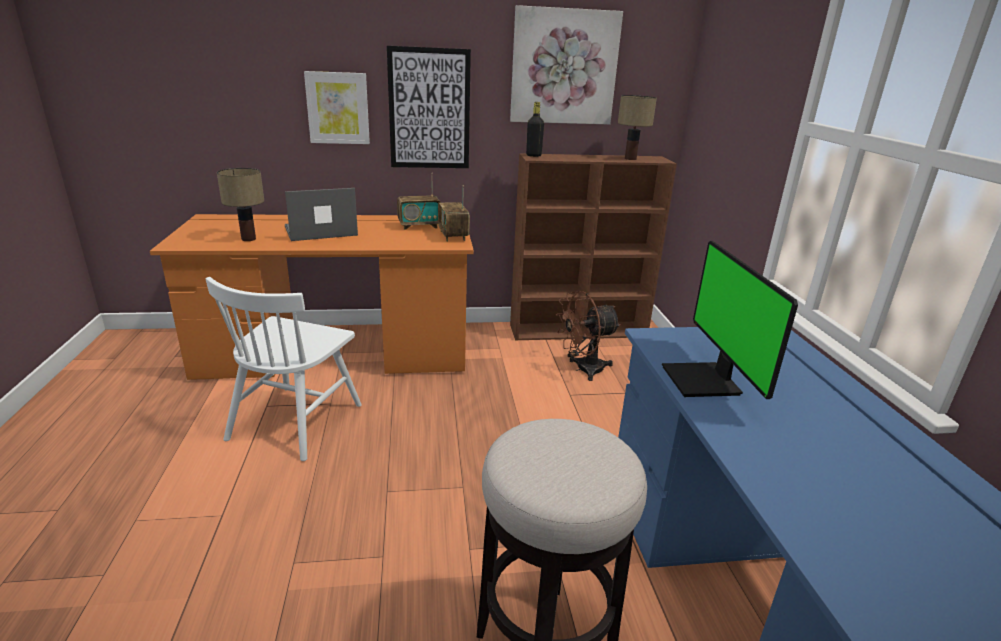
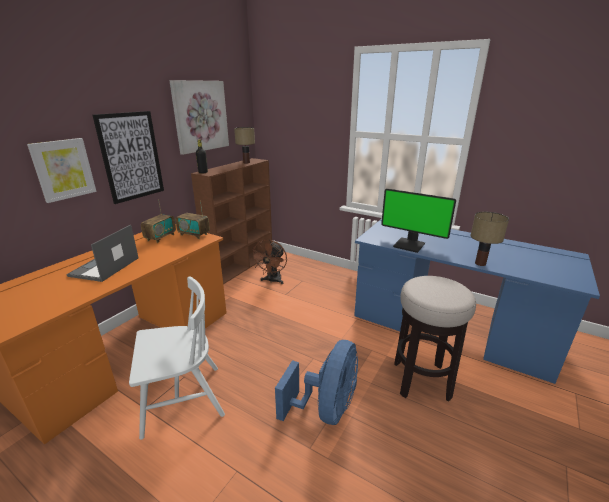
camera: 50 degrees left, 0 degrees up
(248, 239) = (63, 296): table lamp -> table lamp (481, 264)
(295, 421) = (182, 399): white chair -> white chair turned 75 degrees counterclockwise
(375, 547) = (326, 408): none -> blue fan

